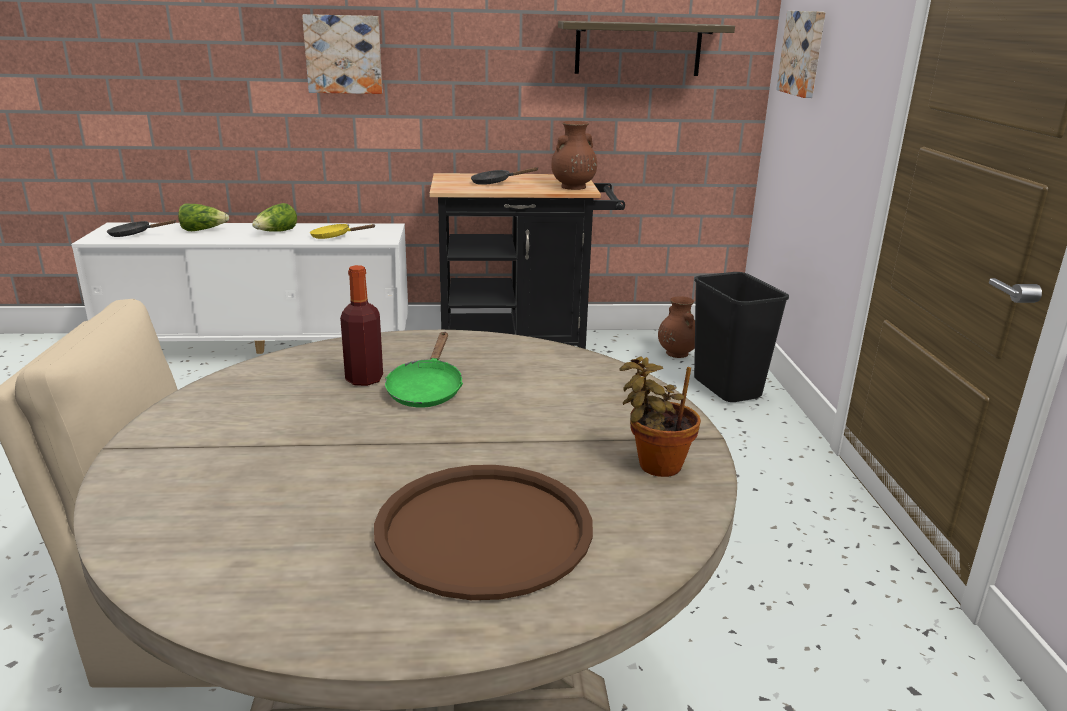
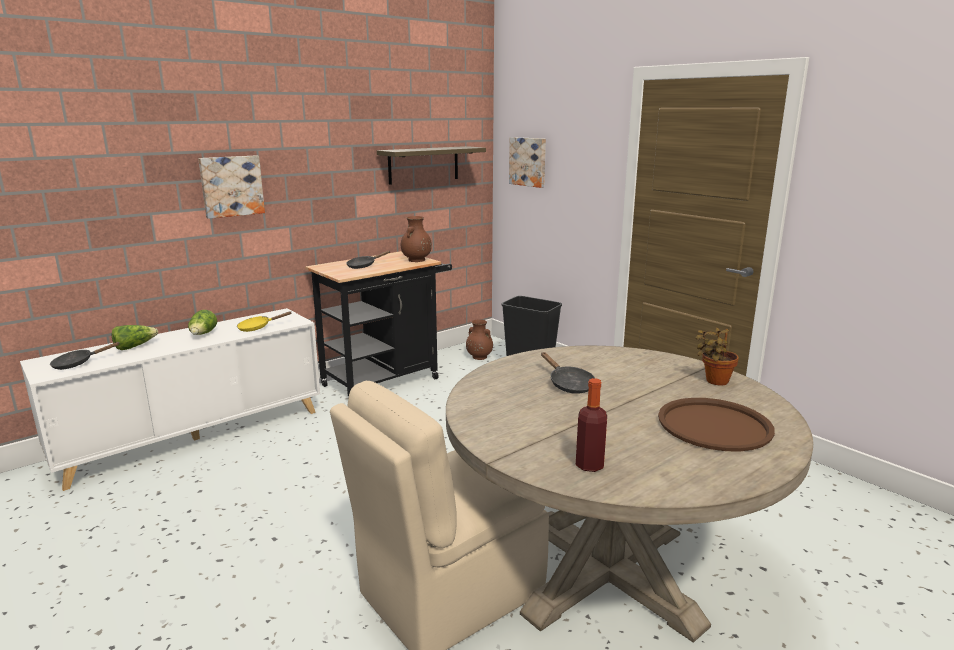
camera: 35 degrees left, 5 degrees down
(364, 379) = (530, 389): bottle -> bottle (589, 465)
(426, 390) = (569, 384): green frying pan -> black frying pan

